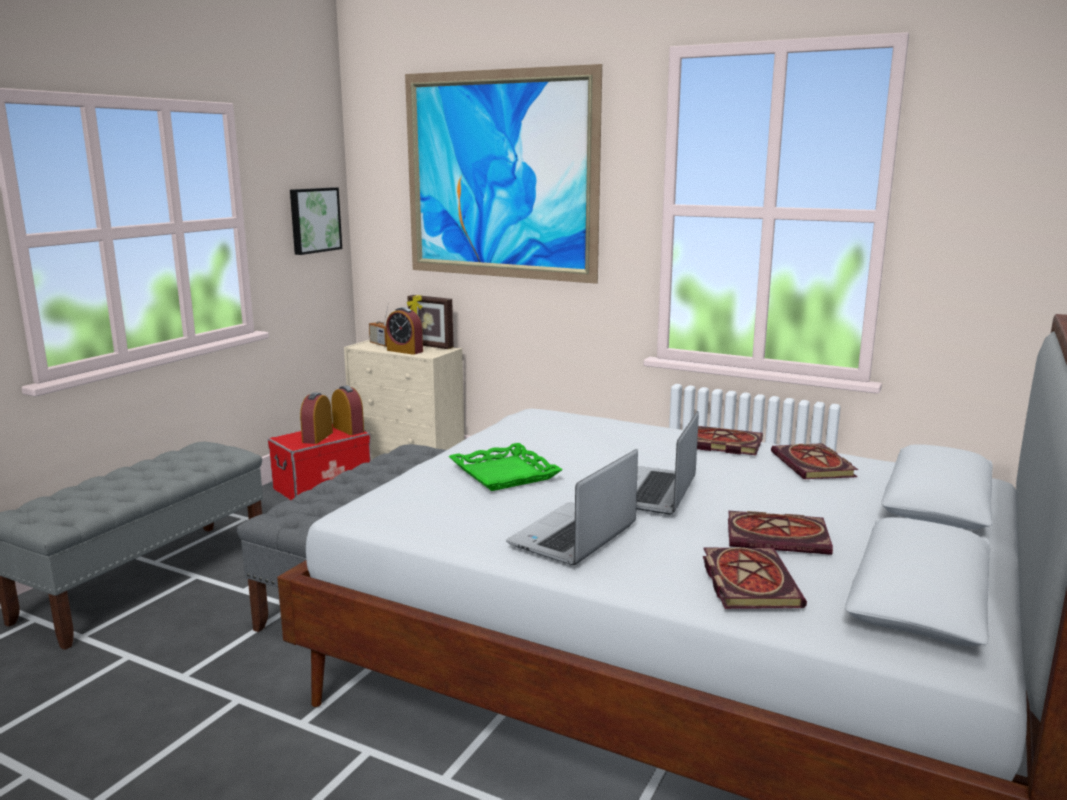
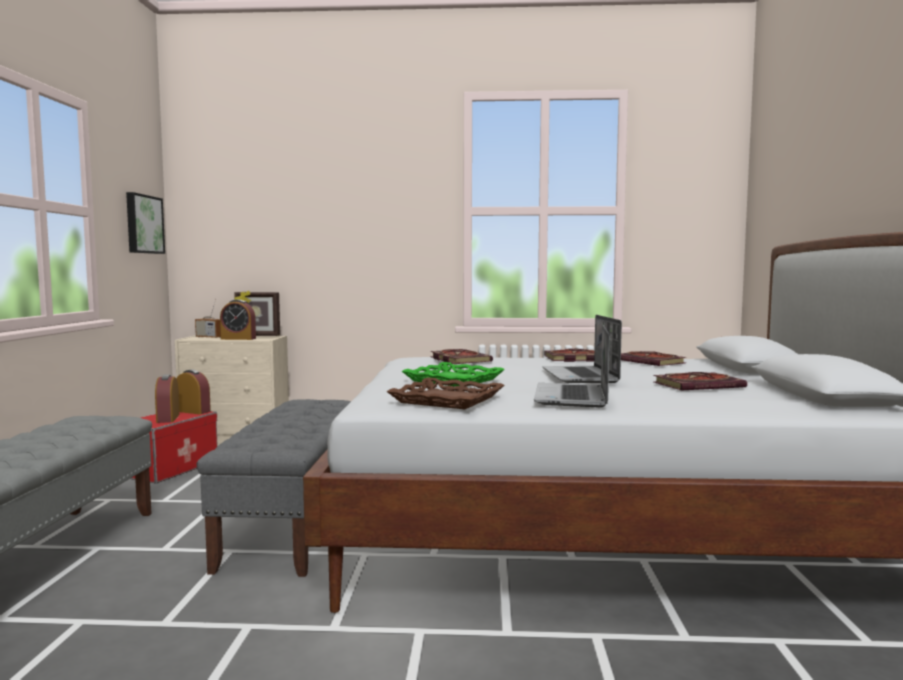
camera: 25 degrees left, 10 degrees down
(438, 516) = (447, 400): none -> brown tray
(499, 176) = (321, 188): picture -> none
(747, 581) = (725, 400): book -> book (458, 359)

